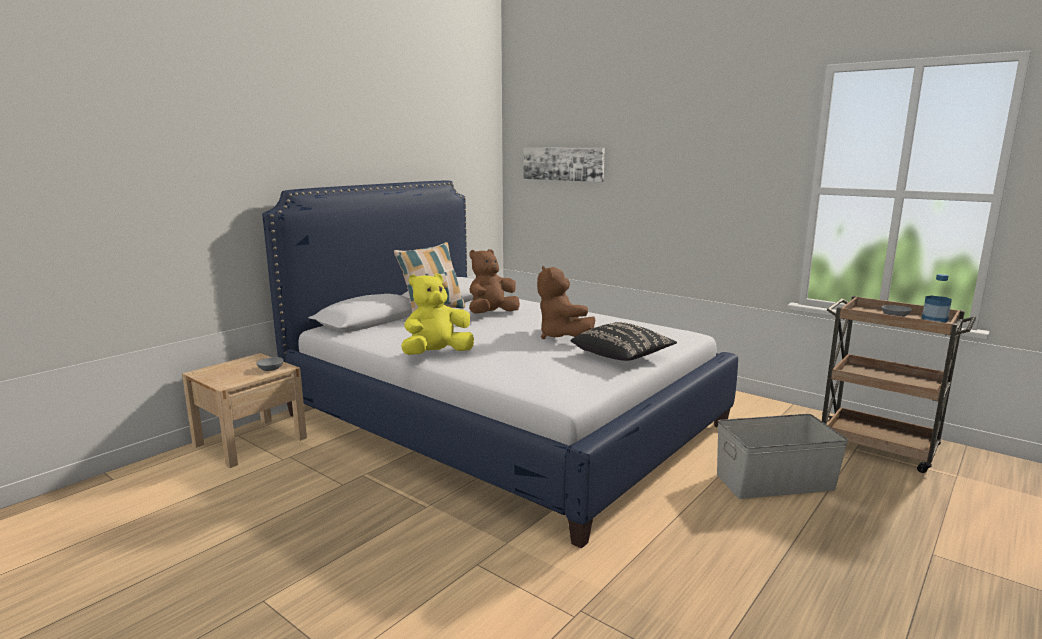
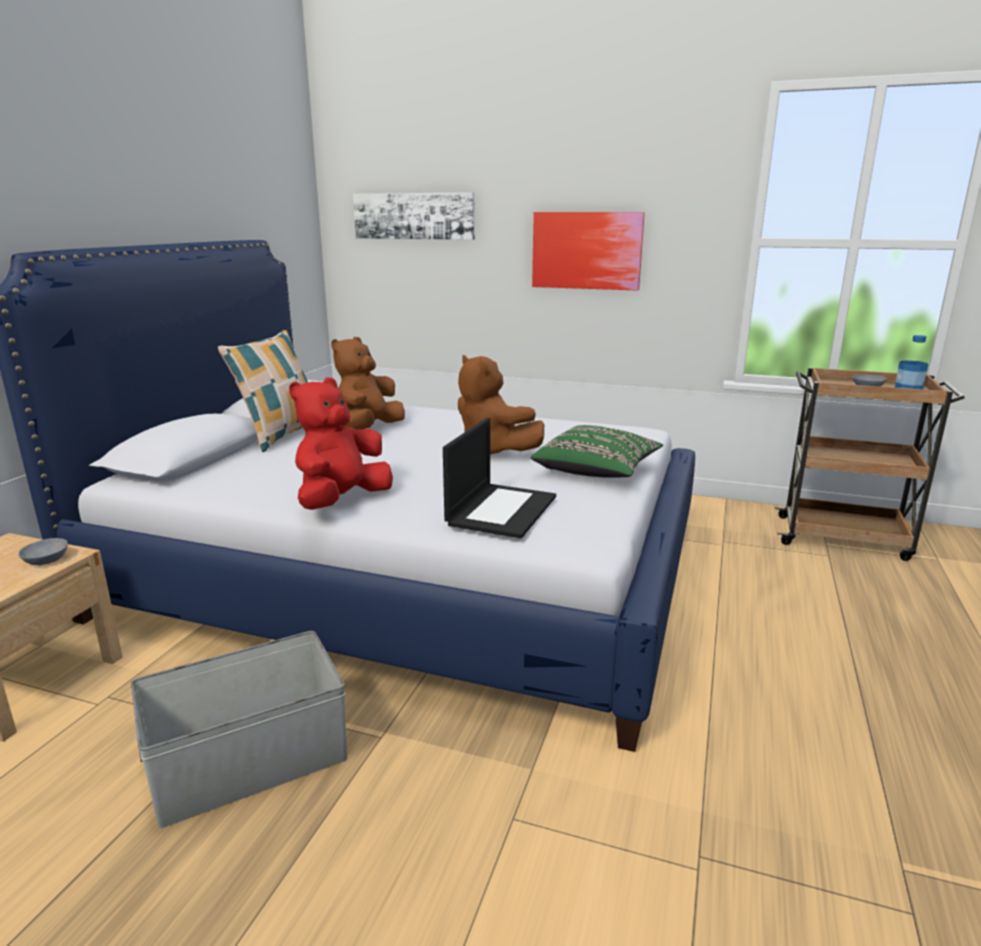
camera: 20 degrees left, 5 degrees up
(436, 354) = (342, 501): yellow plush toy -> red plush toy
(528, 370) = (501, 510): none -> laptop
(622, 356) = (597, 471): black pillow -> green pillow
(683, 192) = (586, 250): none -> picture
(773, 481) = (779, 601): grey storage box -> grey storage box (248, 764)

